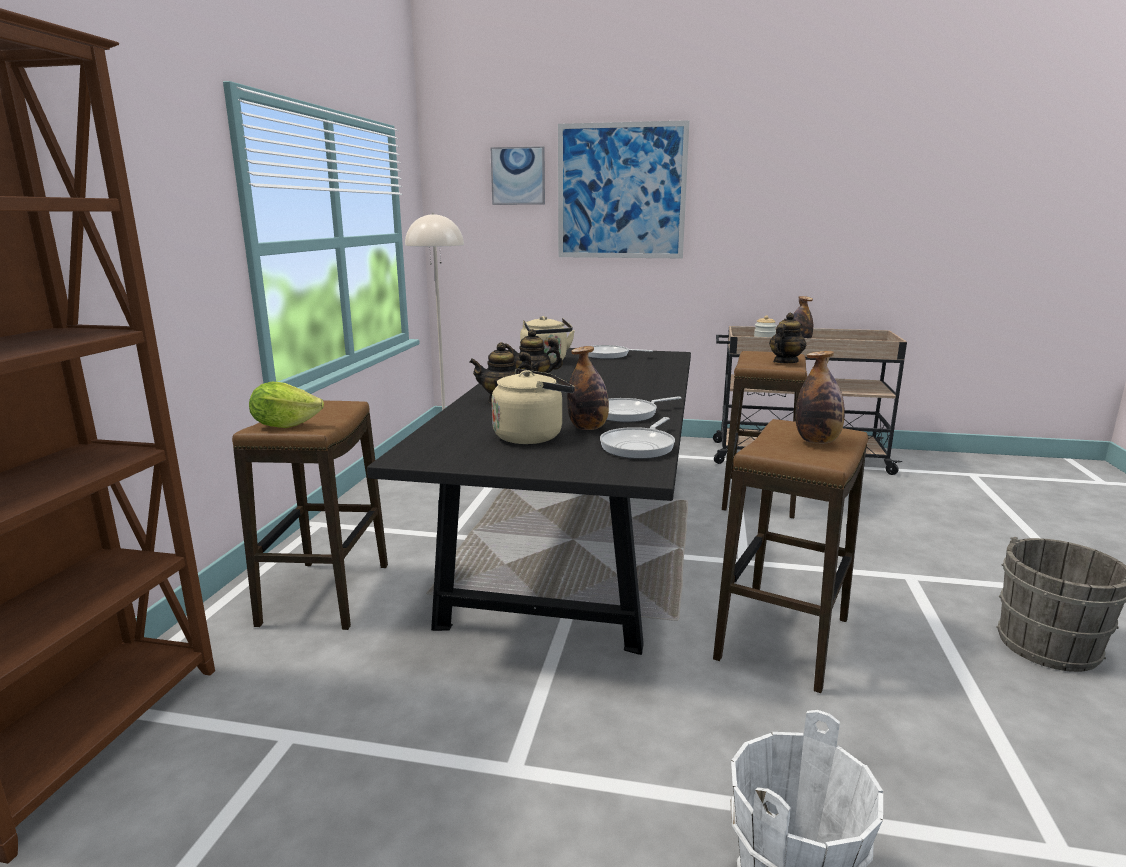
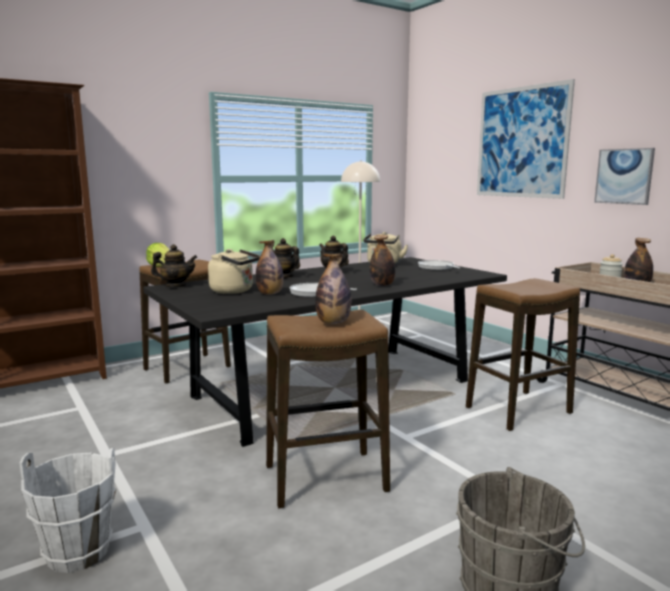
camera: 45 degrees right, 5 degrees down
(518, 176) = (457, 134): picture -> picture (624, 176)
(639, 446) = (257, 305): frying pan -> none
(644, 387) = (382, 285): none -> bottle
(785, 362) = (534, 288): teapot -> teapot (176, 286)

